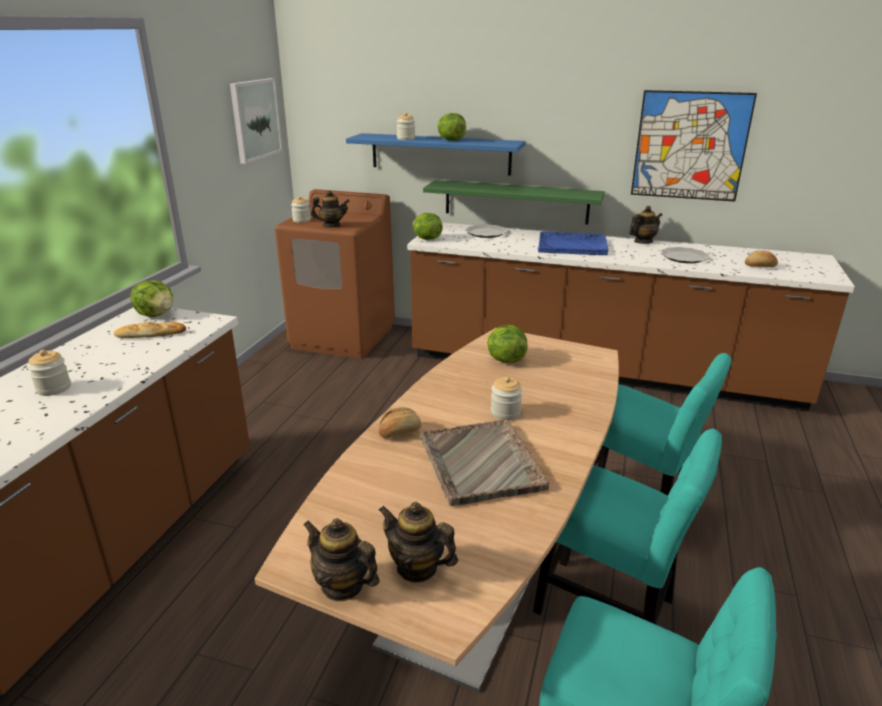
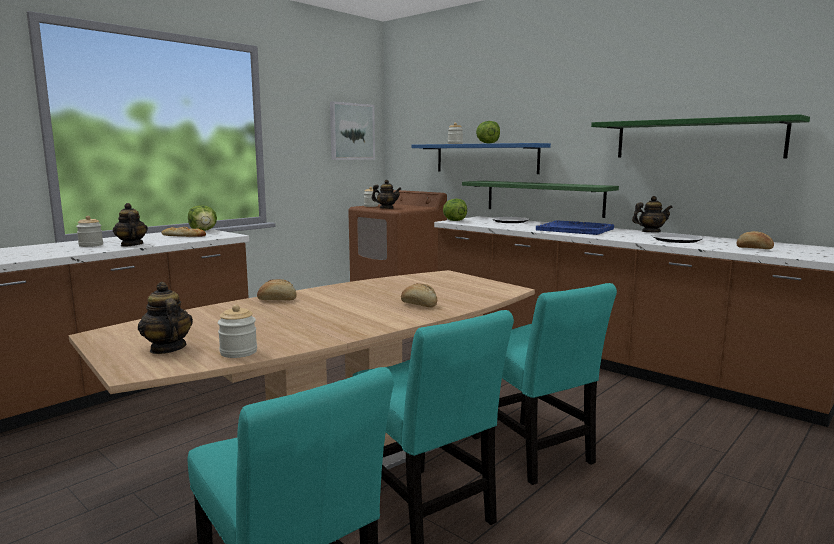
camera: 25 degrees right, 15 degrees down
(342, 585) = (108, 346): teapot -> teapot (131, 245)
(481, 463) = (305, 319): grey tray -> none
(505, 360) = (424, 282): lettuce -> none
(505, 412) = (372, 302): jar -> jar (238, 352)
(554, 406) = (419, 304): none -> bread
(690, 146) = (697, 139): picture -> green shelf

